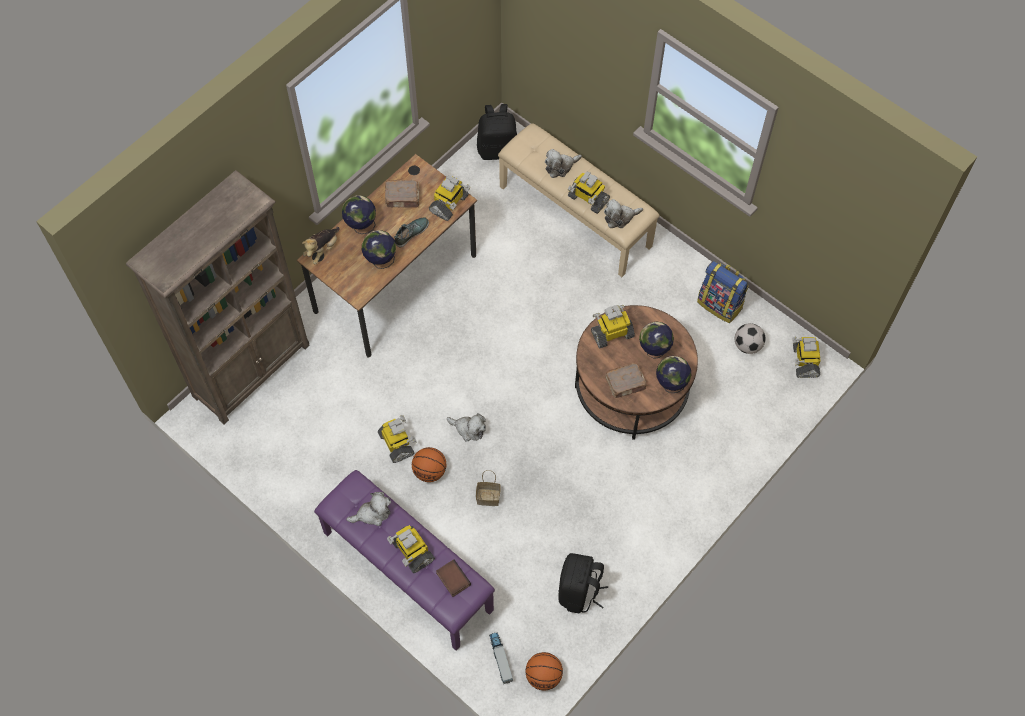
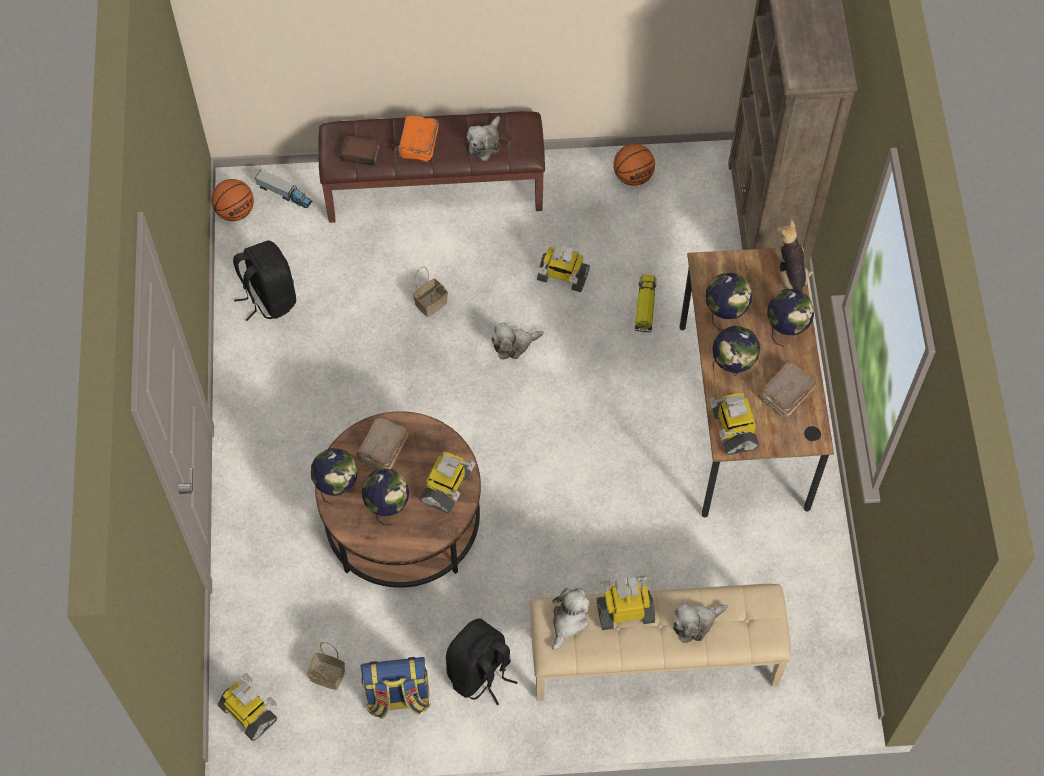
camera: 135 degrees right, 0 degrees up
(374, 384) = (645, 307): none -> toy truck
(406, 571) = (434, 189): purple bench -> brown bench
(411, 233) = (732, 366): shoe -> globe
(412, 551) = (418, 144): toy robot -> orange book
(429, 471) = (507, 279): basketball -> basketball (633, 176)
(498, 149) = (824, 662): black backpack -> black backpack (480, 673)
(560, 167) = (695, 623): plush toy -> plush toy turned 135 degrees counterclockwise
(747, 345) = (326, 675): football -> basket

